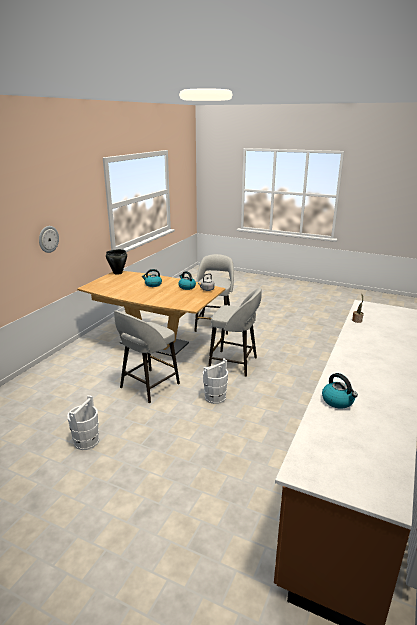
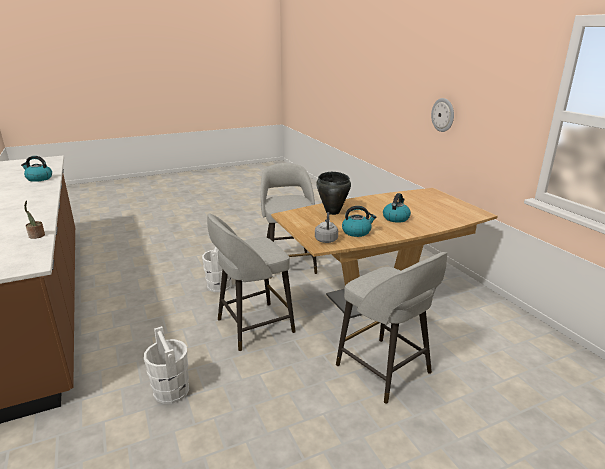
camera: 130 degrees right, 0 degrees up
(86, 441) = (258, 227): white bucket -> white bucket (171, 390)
(117, 273) = (477, 212): black cooking pot -> black cooking pot (333, 212)

